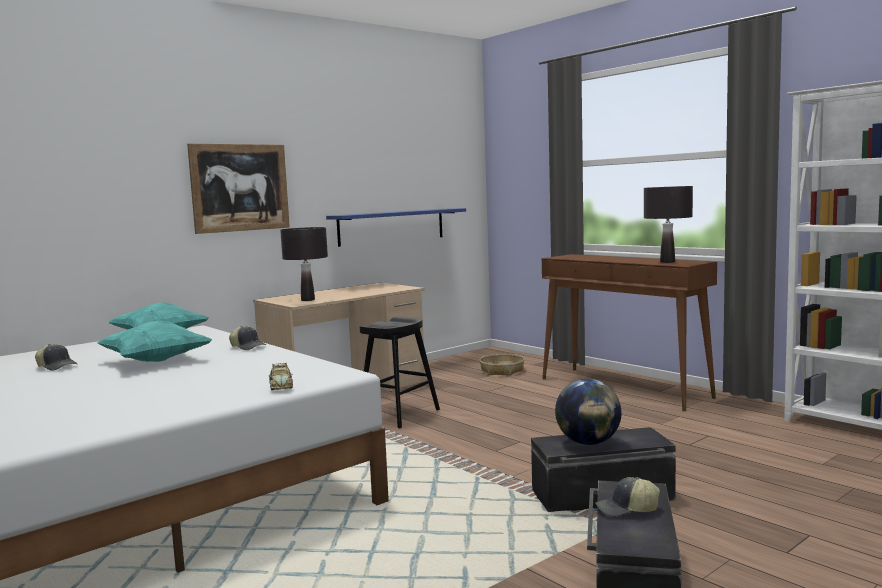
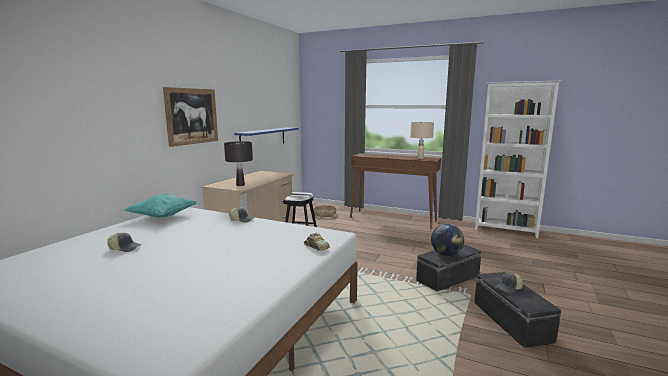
camera: 25 degrees left, 5 degrees up
(155, 361) = (196, 236): turquoise pillow -> none
(667, 262) = (420, 158): black table lamp -> beige table lamp

